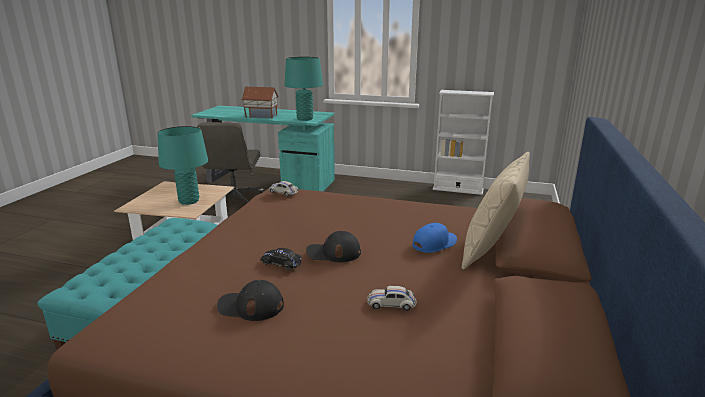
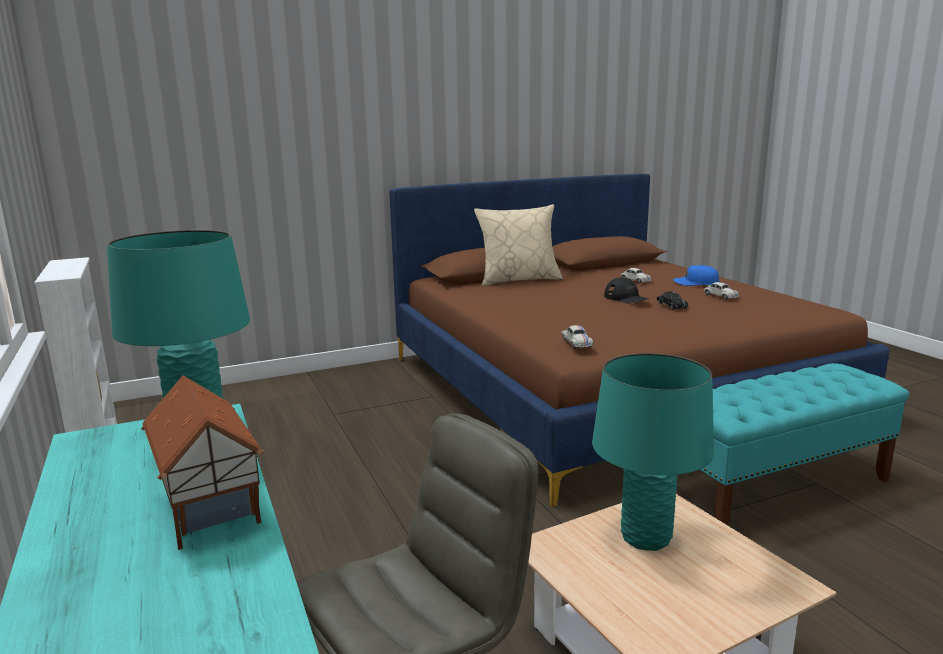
camera: 130 degrees left, 5 degrees down
(250, 306) = (720, 296): black cap -> white toy car
(434, 244) = (544, 288): blue cap -> blue cap (696, 283)

